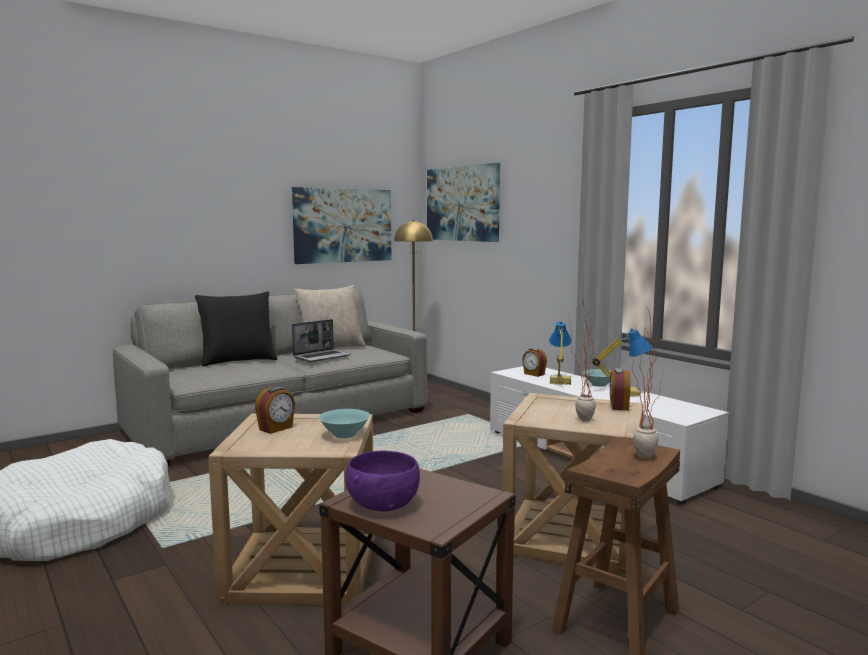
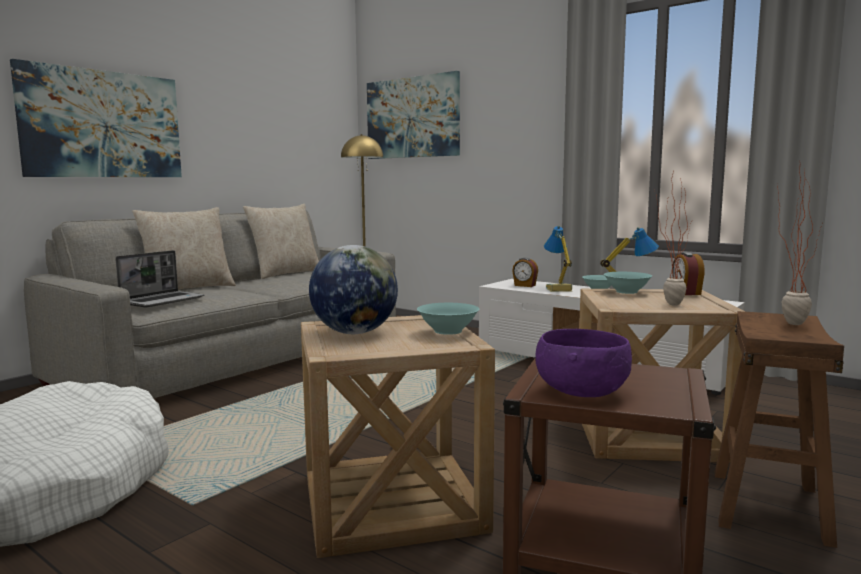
camera: 15 degrees left, 0 degrees up
(238, 361) = (188, 289): black pillow -> beige pillow
(276, 428) = (354, 333): alarm clock -> globe
(322, 357) = (287, 281): laptop -> laptop (163, 300)
(343, 225) = (283, 139): picture -> picture (103, 124)
(564, 400) = (626, 291): none -> turquoise bowl

